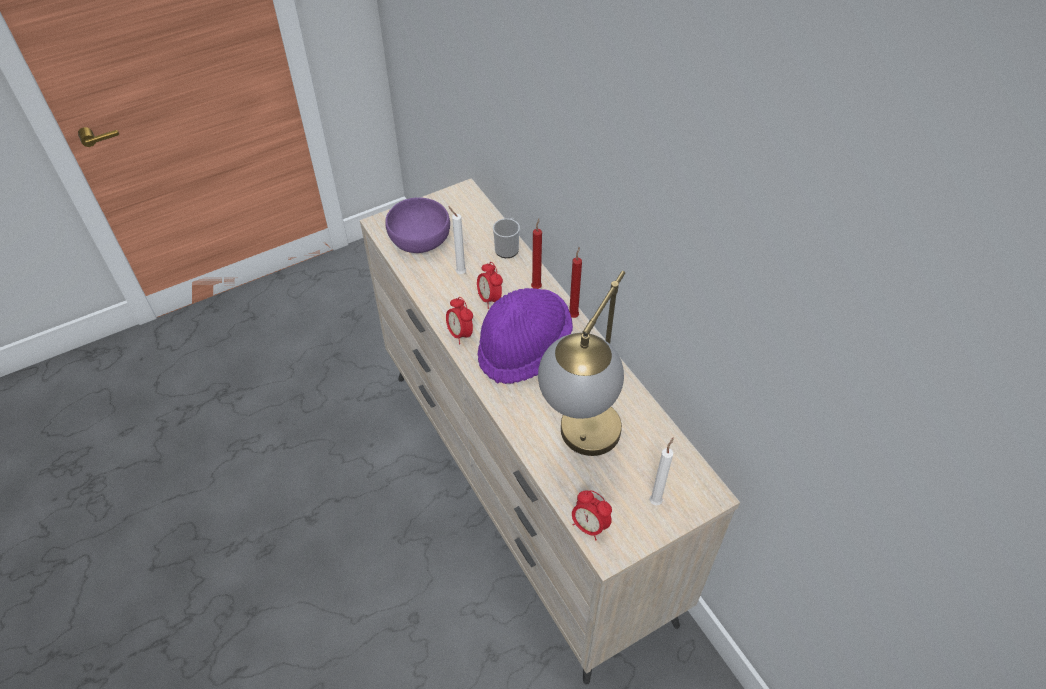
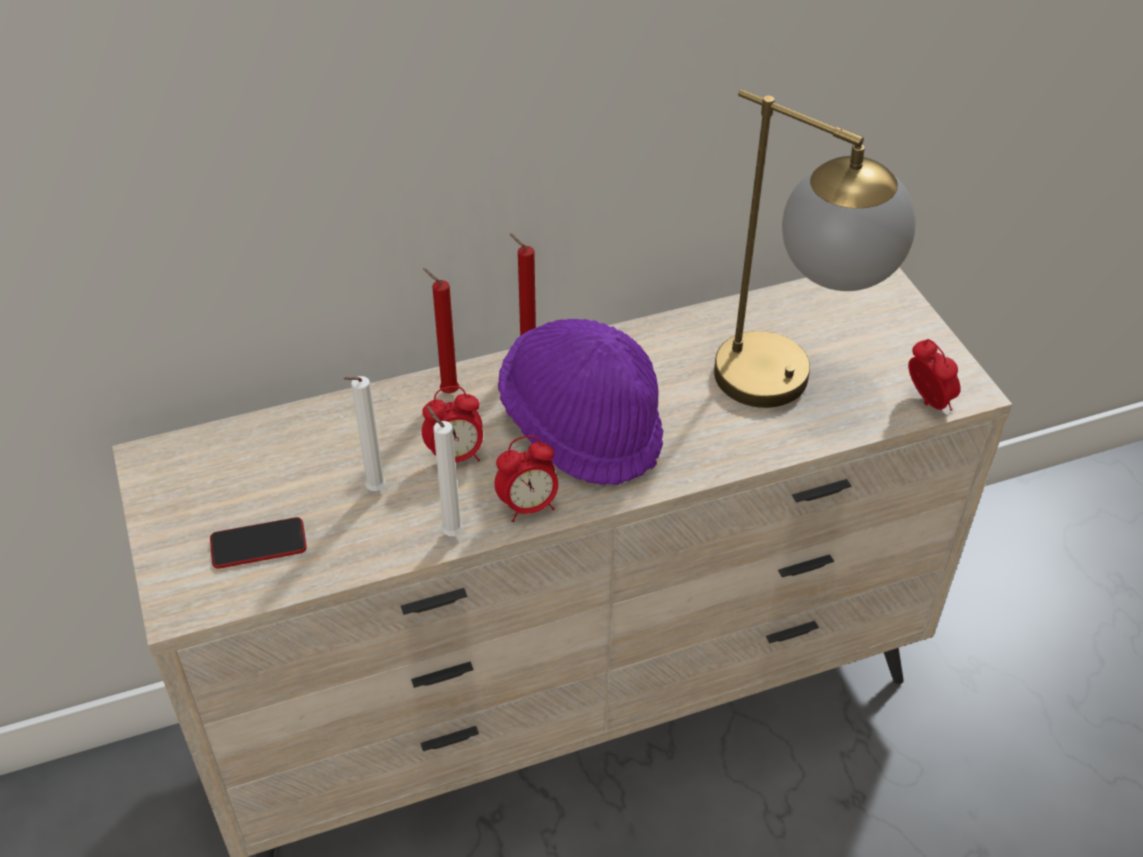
camera: 80 degrees left, 5 degrees down
(419, 240) = (258, 544): purple bowl -> phone
(507, 248) = (335, 416): mug -> none
(589, 526) = (927, 402): alarm clock -> alarm clock turned 75 degrees counterclockwise
(656, 500) = (886, 330): white candle -> white candle (450, 532)

